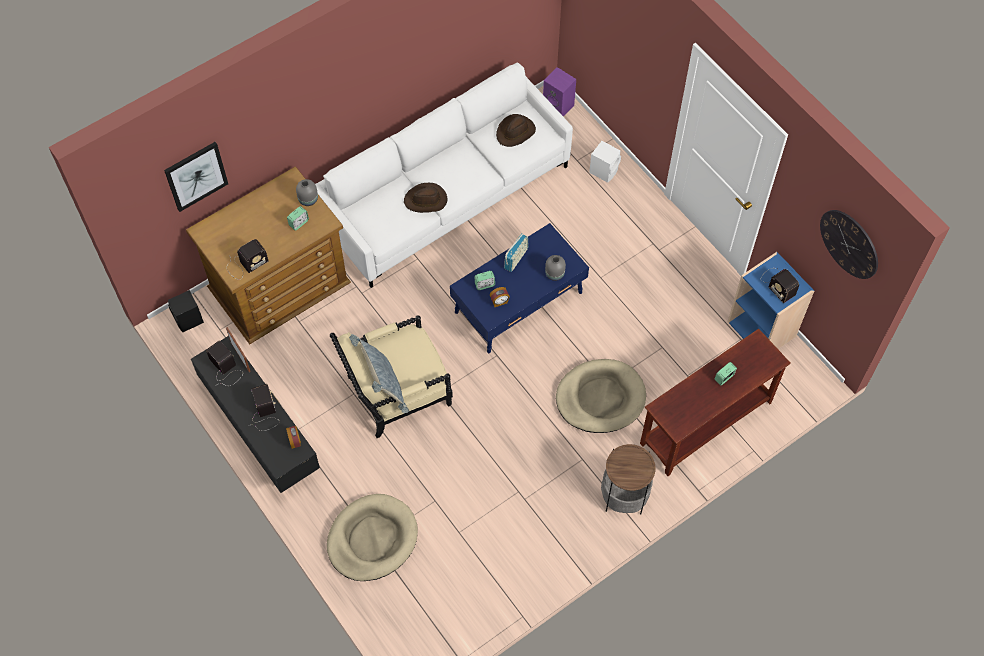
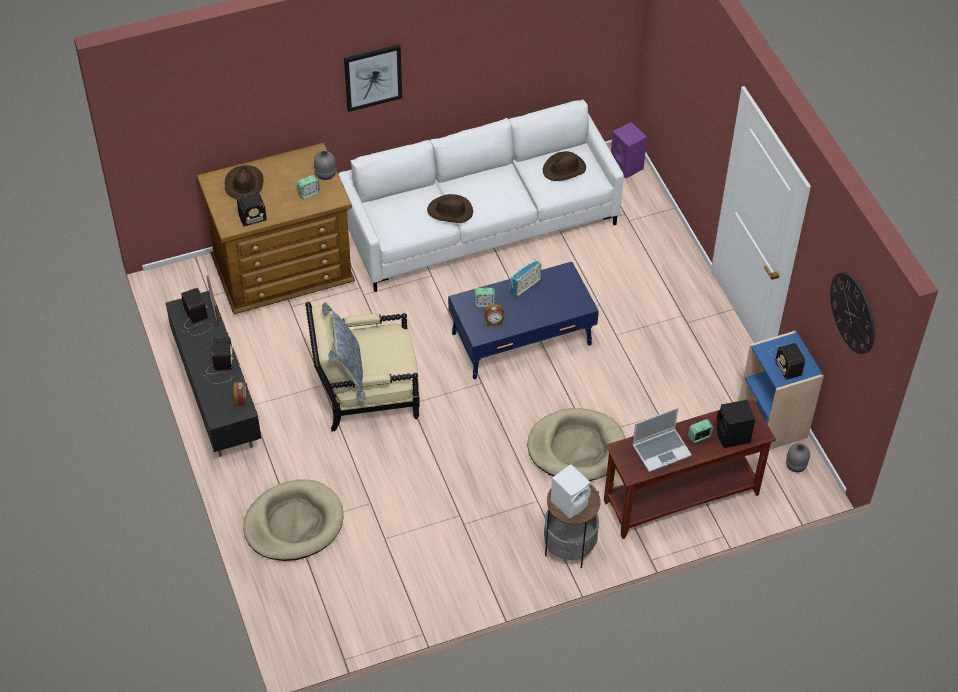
camera: 15 degrees right, 10 degrees down
(189, 320) = (182, 281): black speaker -> black speaker (733, 437)
(196, 176) = (216, 117): picture -> picture (373, 77)
(234, 228) = (244, 184): none -> brown hat
(554, 273) = (560, 309): grey vase -> grey vase (795, 465)
(604, 170) = (654, 236): white speaker -> white speaker (570, 502)
(695, 399) = (661, 450): none -> laptop

